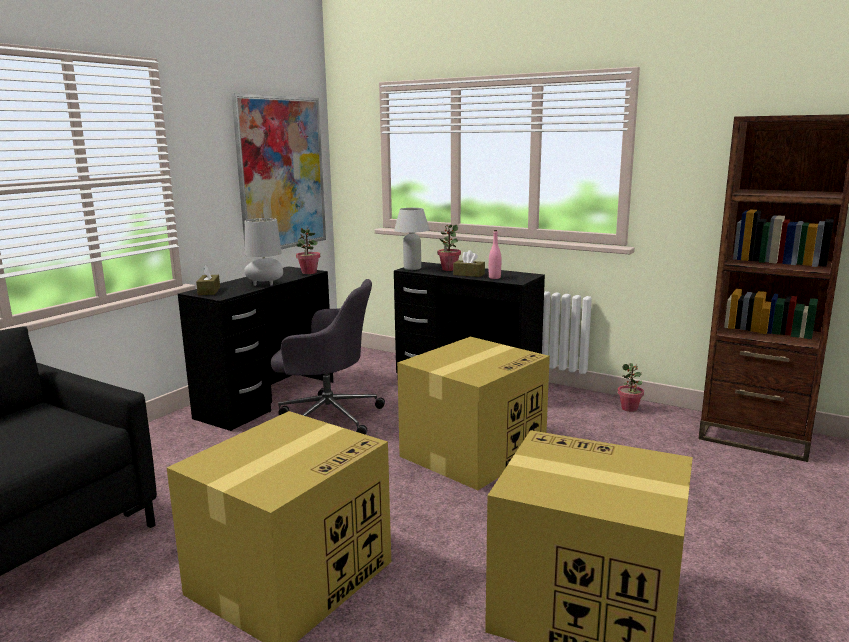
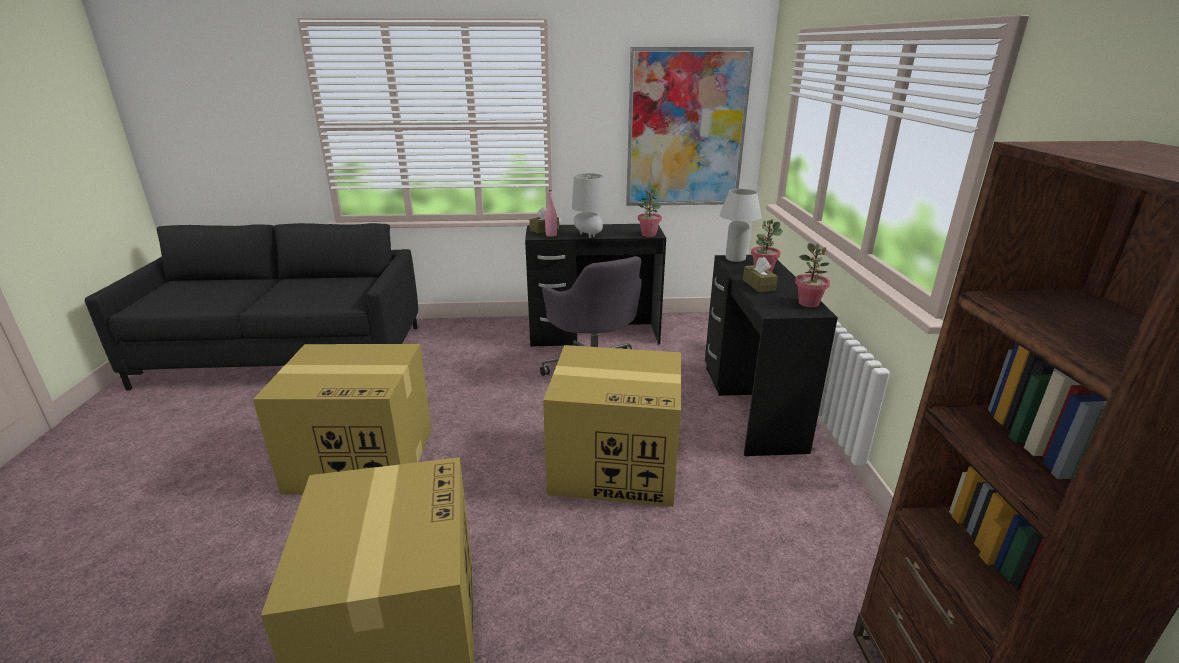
camera: 55 degrees right, 10 degrees up
(494, 277) = (768, 299): pink bottle -> pink bottle (551, 235)
(629, 408) = (859, 539): potted plant -> potted plant (808, 303)

